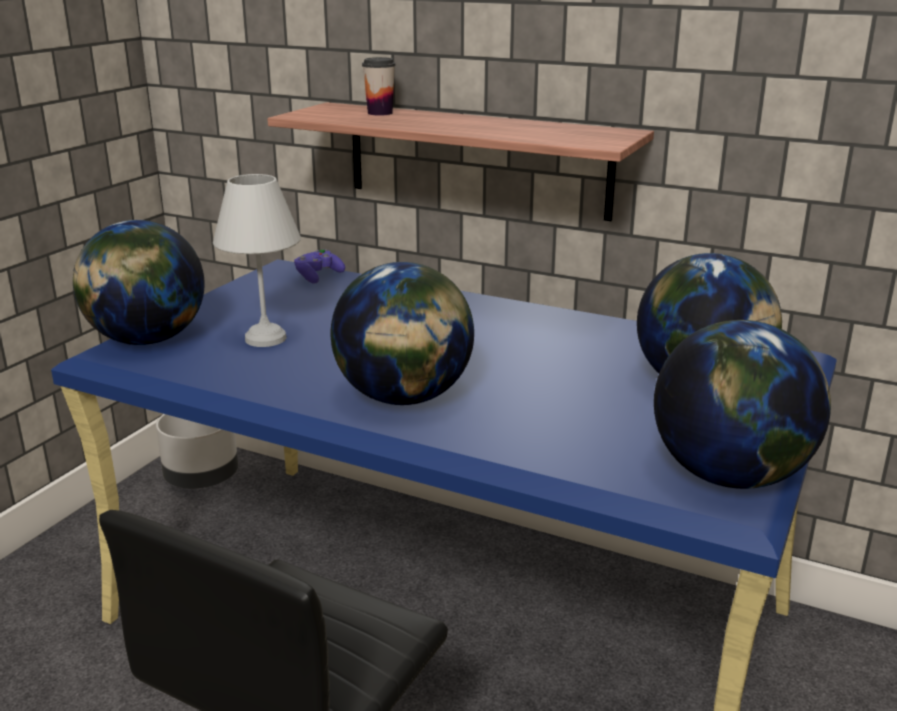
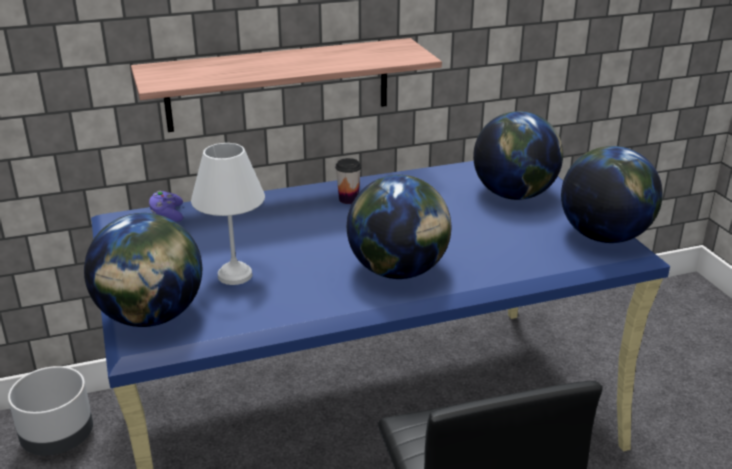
camera: 45 degrees left, 5 degrees up
(380, 113) = (210, 66): cup -> cup (348, 199)

